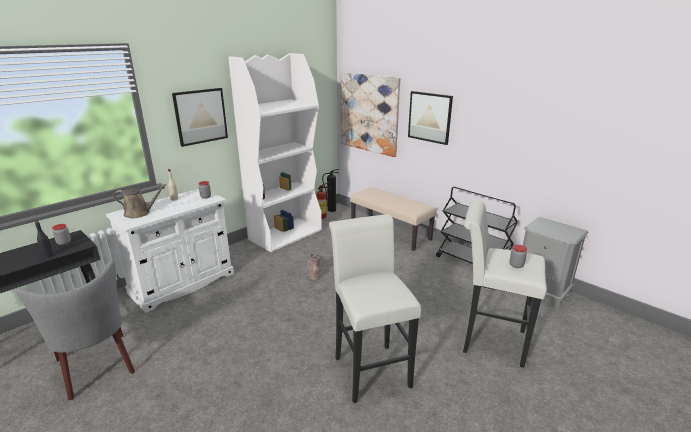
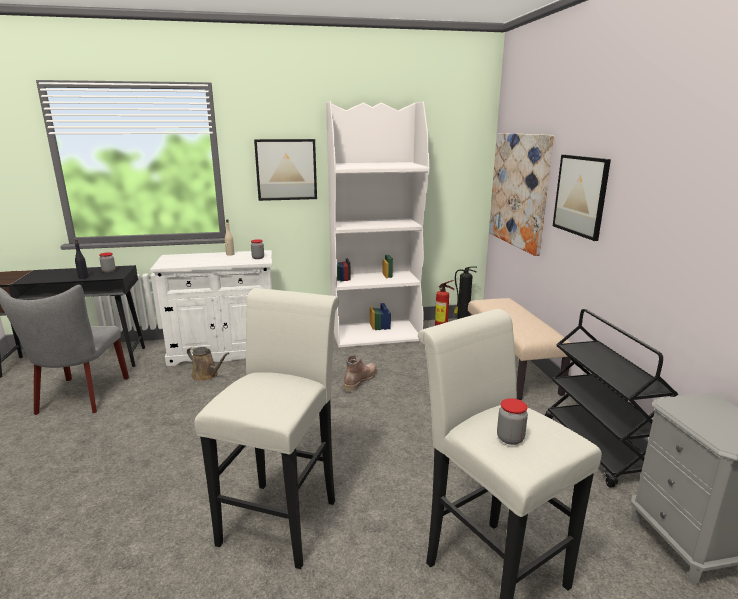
camera: 35 degrees right, 5 degrees down
(139, 213) = (183, 259): brown watering can -> brown watering can (207, 375)

